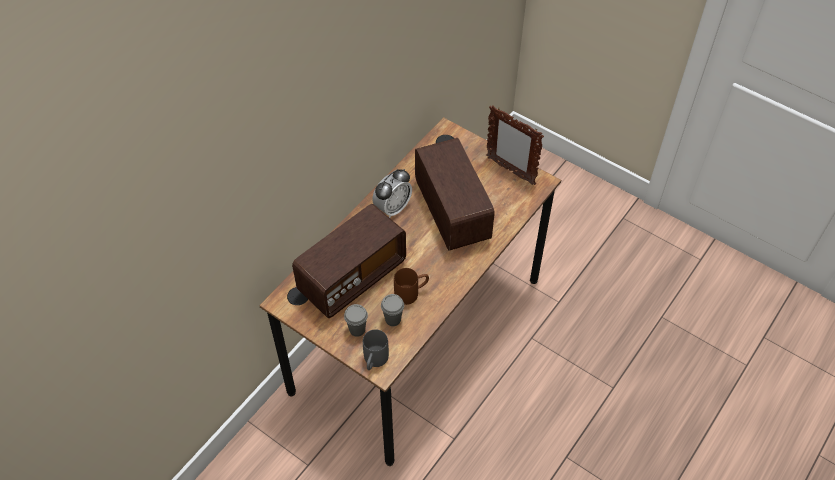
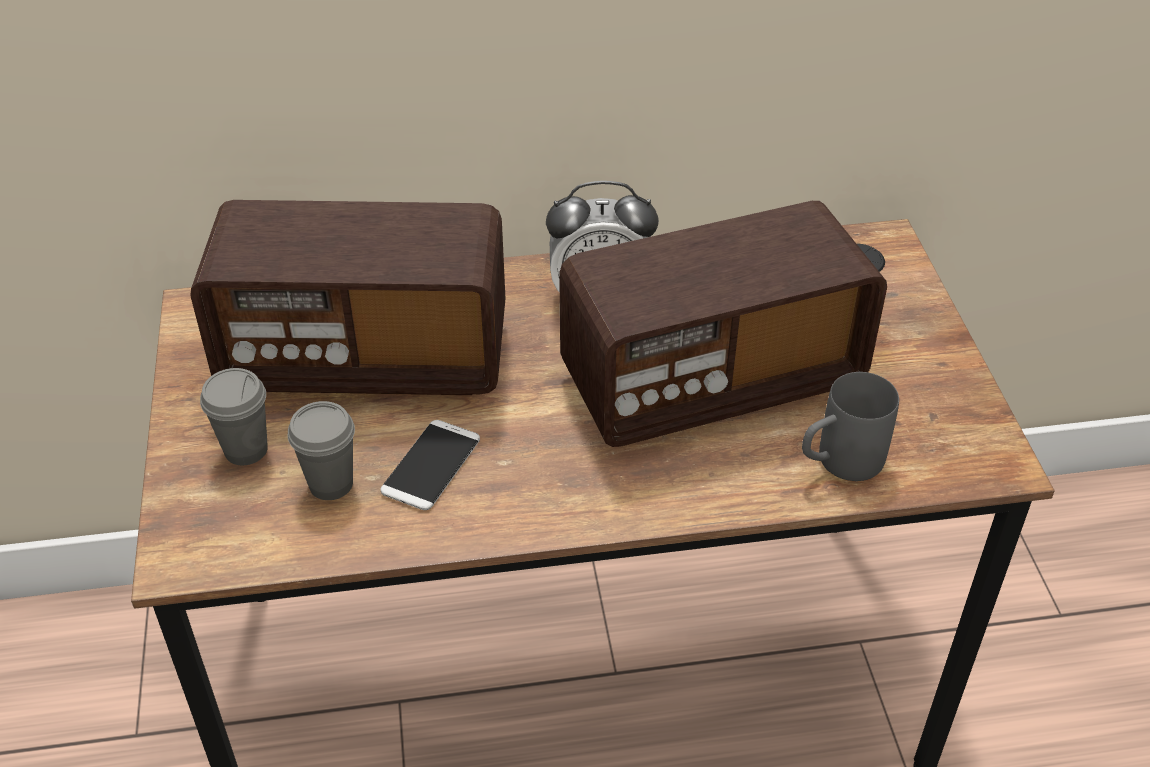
camera: 45 degrees right, 10 degrees down
(374, 361) = (190, 530): grey mug -> grey mug (838, 463)
(411, 293) = (431, 465): brown mug -> phone
(451, 211) = (711, 381): radio -> radio turned 45 degrees clockwise
(510, 170) = (942, 393): picture frame -> none

